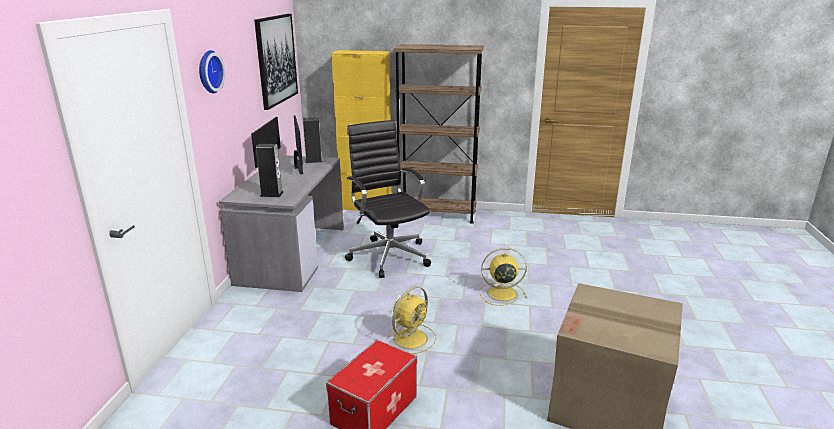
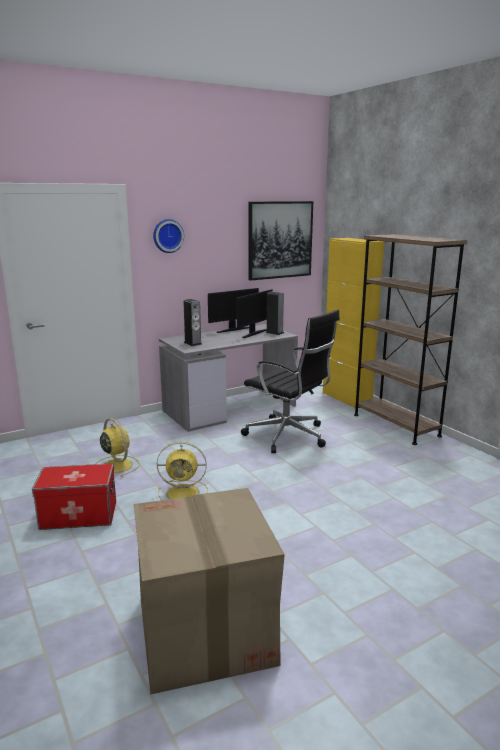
camera: 50 degrees right, 5 degrees down
(389, 255) = (288, 436): black office chair -> black office chair turned 105 degrees clockwise
(500, 293) = (312, 504): yellow fan -> yellow fan (116, 465)

